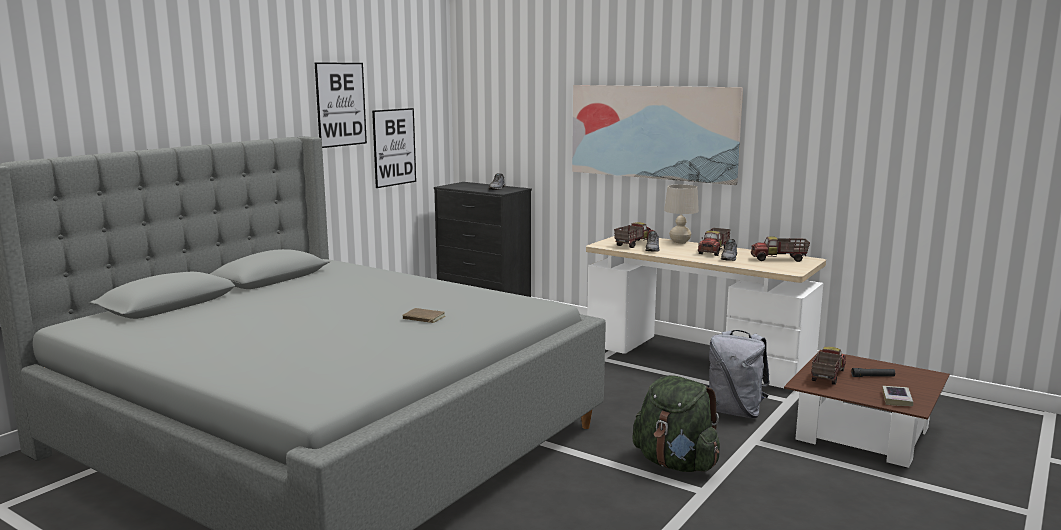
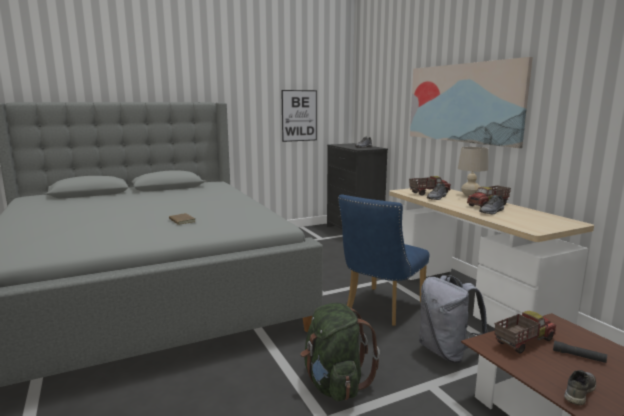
camera: 30 degrees right, 0 degrees up
(341, 104) = (255, 84): picture -> none
(630, 389) = (380, 309): none -> blue chair
(779, 259) = (540, 219): toy truck -> none
(897, 399) = (578, 391): book -> grey shoe

